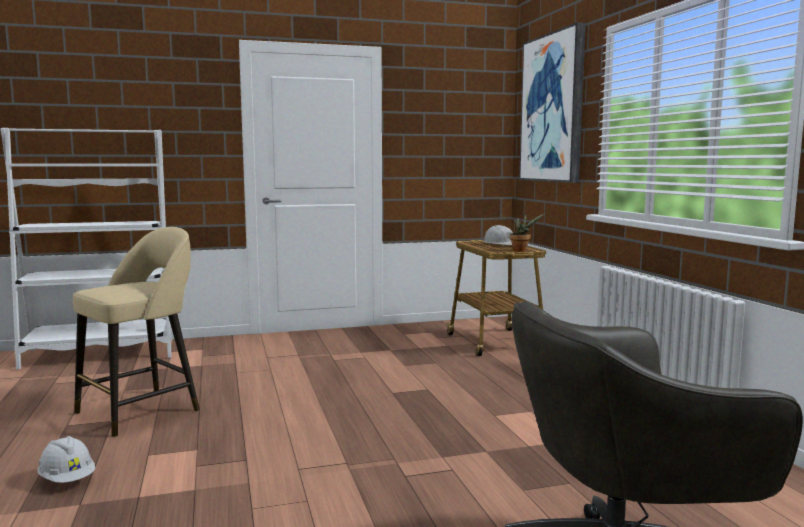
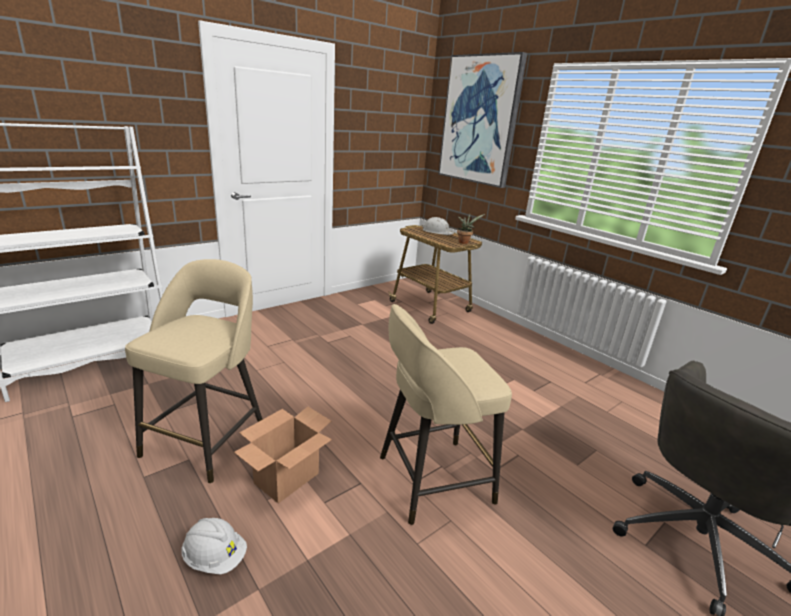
camera: 25 degrees left, 15 degrees up
(180, 445) = (286, 479): none -> cardboard box
(322, 470) = (431, 480): none -> beige stool

